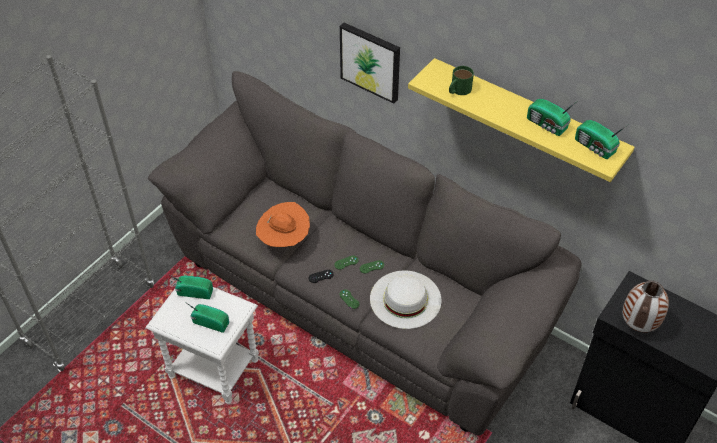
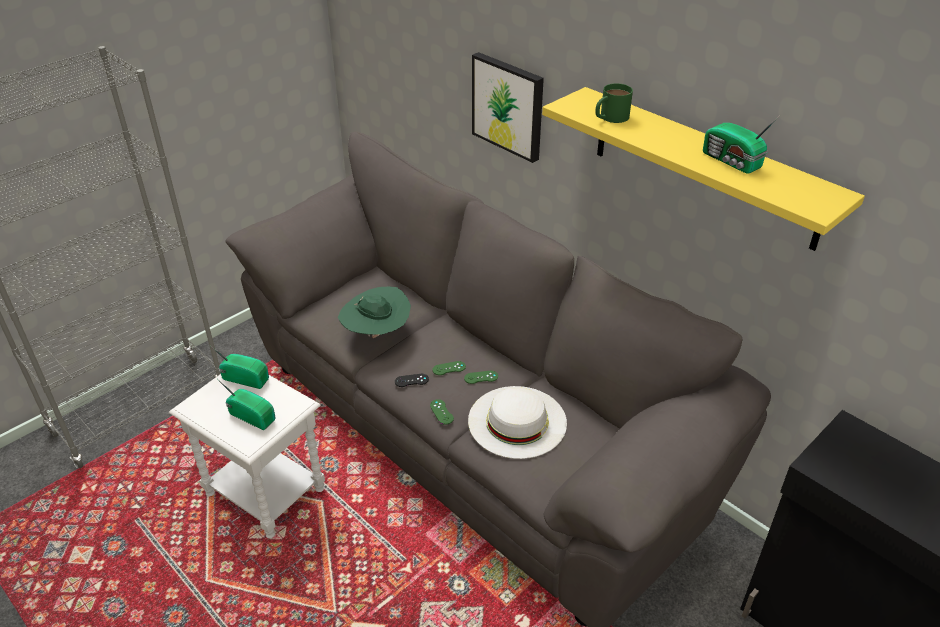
camera: 10 degrees right, 10 degrees down
(284, 240) = (377, 334): orange hat -> green hat
(595, 147) = (803, 191): radio -> none
(638, 326) = (854, 485): vase -> none

